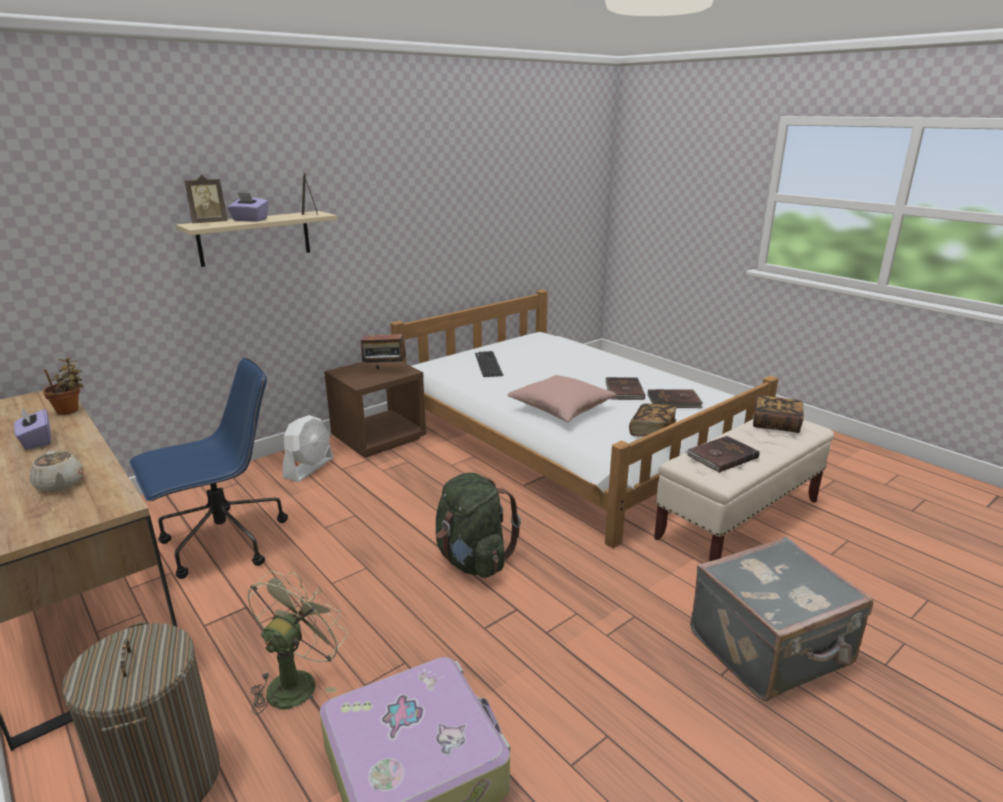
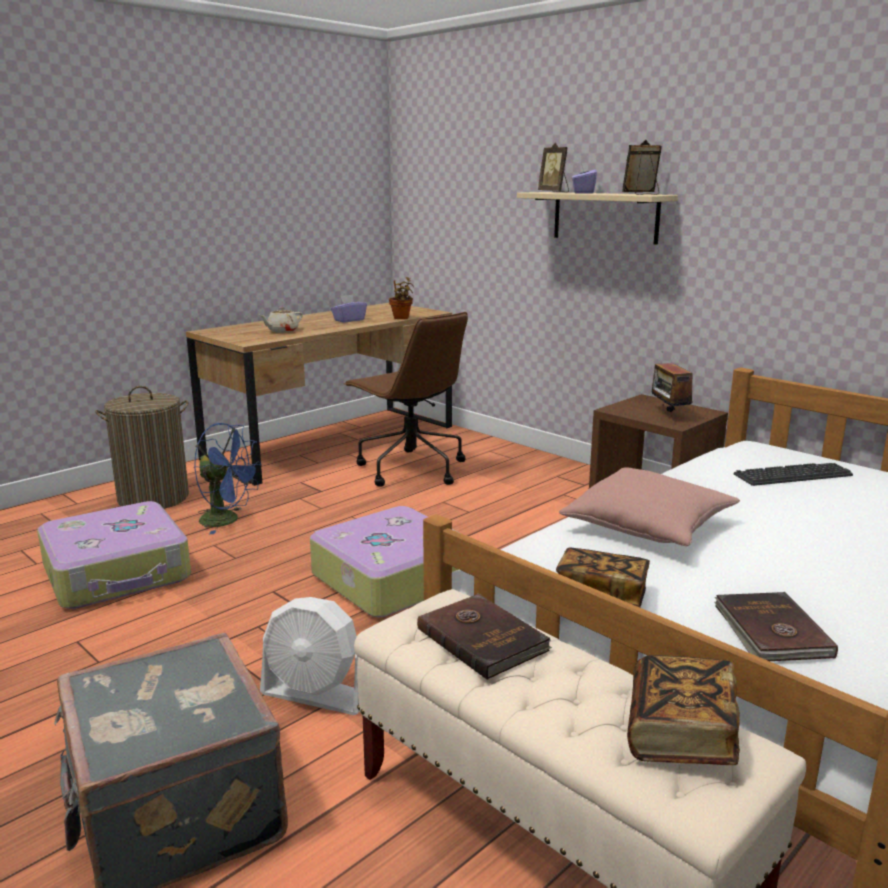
camera: 85 degrees right, 5 degrees down
(222, 543) = (410, 469): blue office chair -> brown office chair
(297, 681) = (227, 520): green fan -> blue fan
(309, 468) = (557, 480): white fan -> white fan (316, 695)
(472, 560) = (389, 578): green backpack -> suitcase
(623, 391) = (780, 580): brown book -> none

